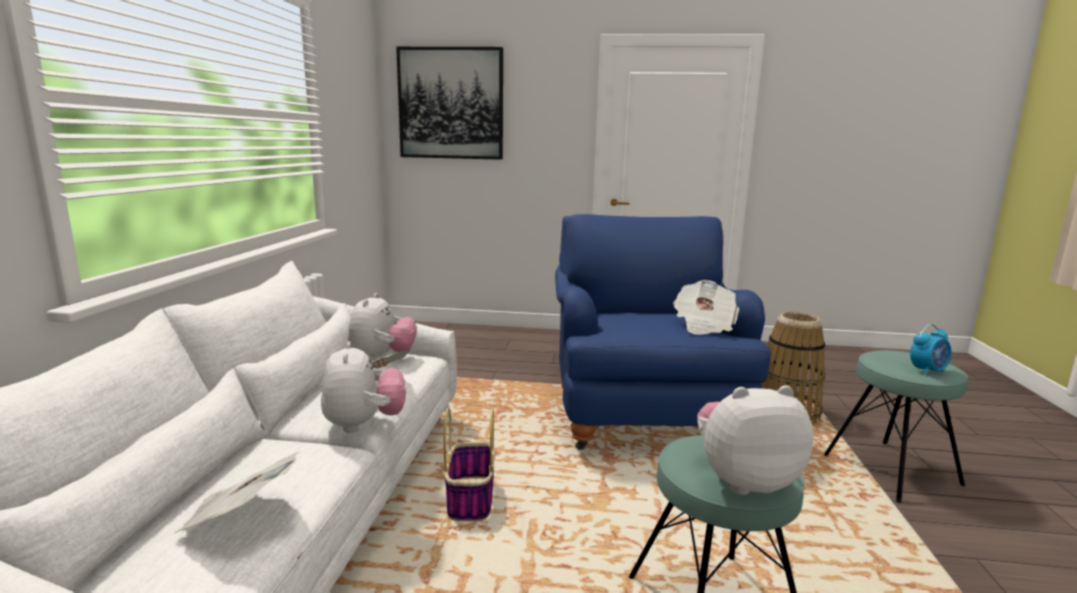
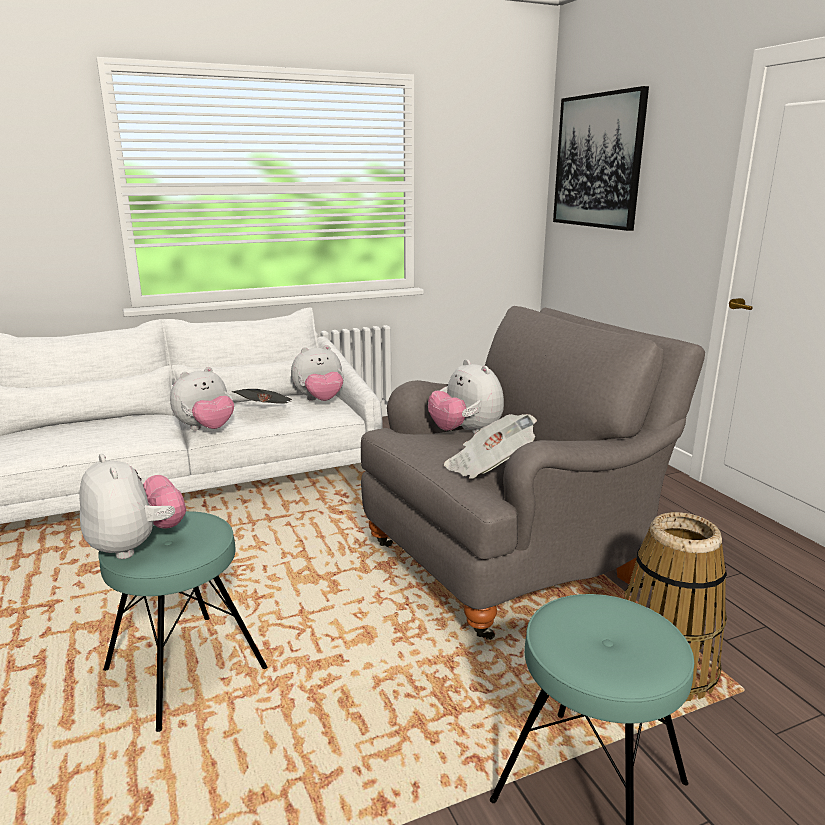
camera: 60 degrees right, 5 degrees up
(242, 518) = (75, 438): newspaper -> none
(470, 499) = (266, 525): basket -> none
(619, 319) = (465, 432): none -> plush toy
(641, 411) = (512, 559): blue armchair -> grey armchair
(927, 371) = (582, 650): alarm clock -> none

